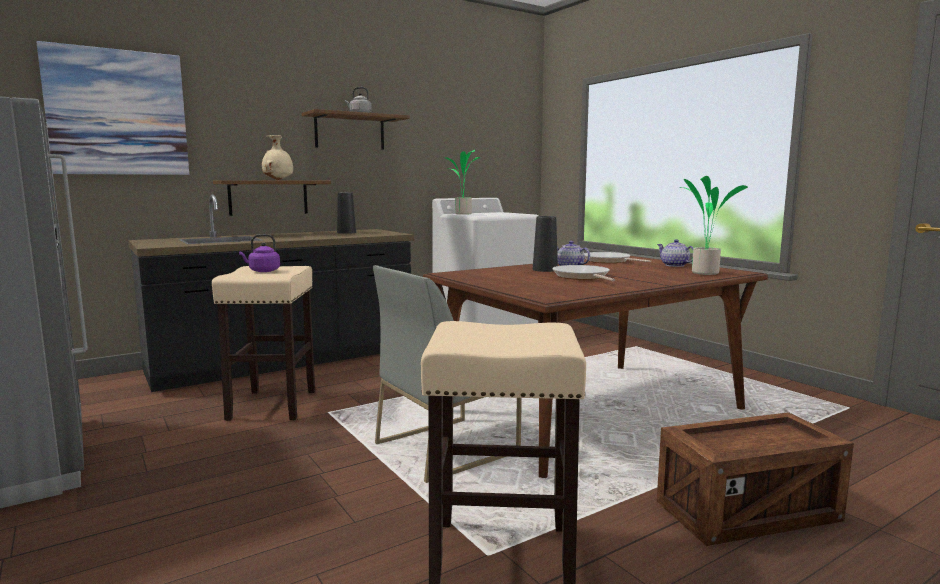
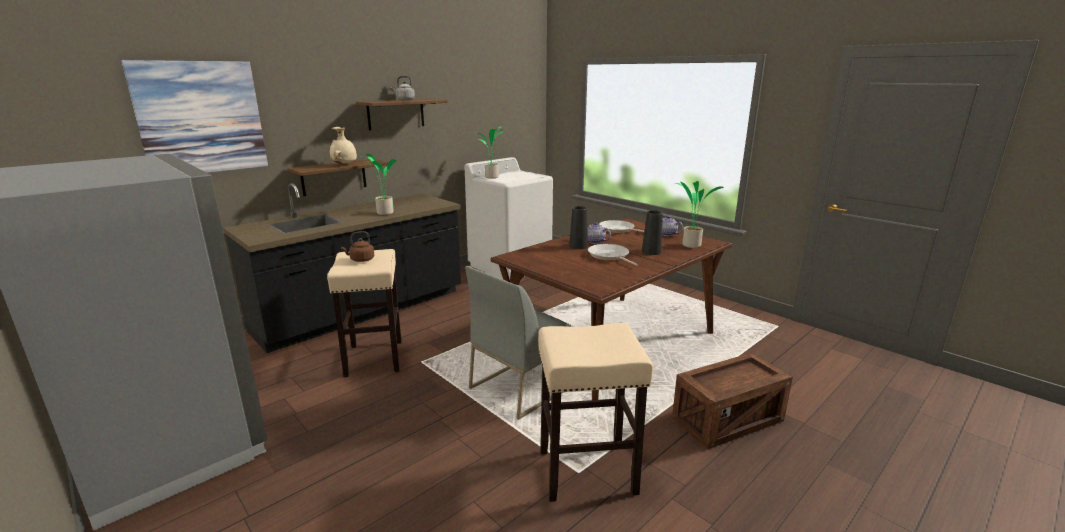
camera: 10 degrees left, 10 degrees up
(262, 271) = (361, 260): purple kettle -> brown kettle
(316, 236) = (384, 213): none -> potted plant
(346, 232) = (402, 203): black vase -> black vase (651, 251)

